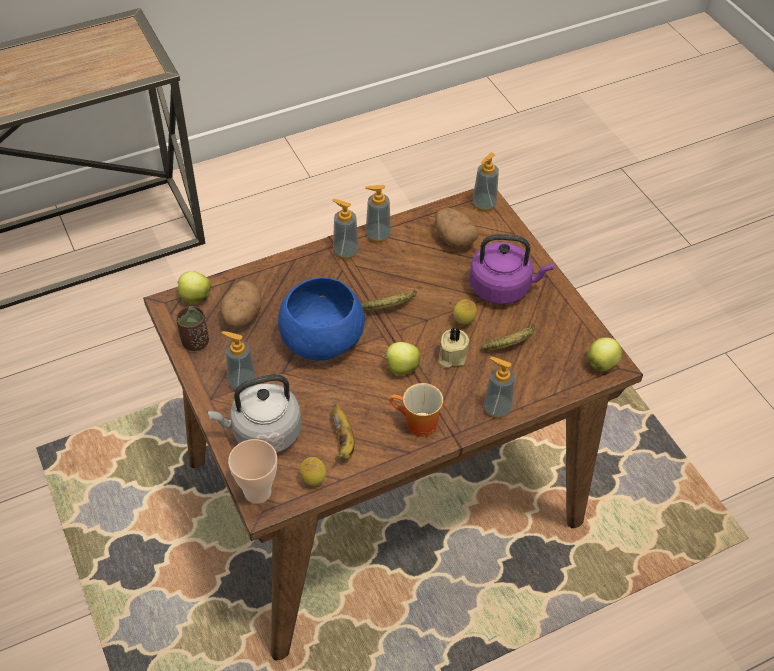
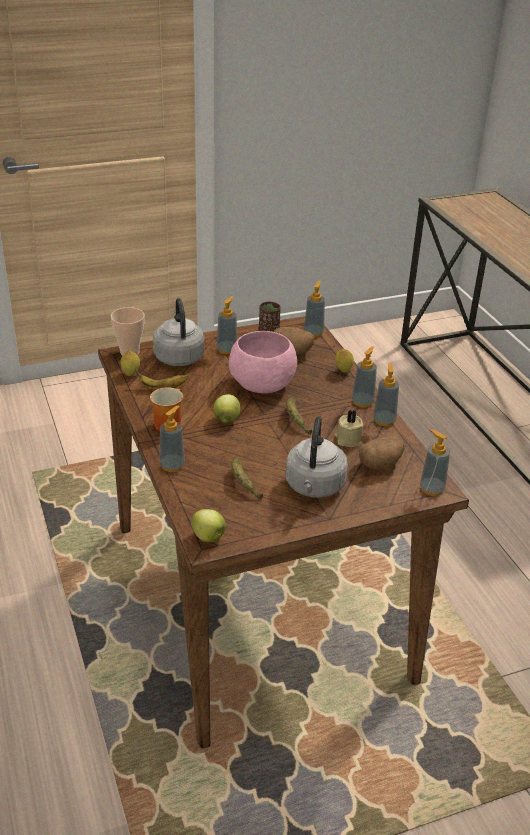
camera: 95 degrees right, 15 degrees down
(195, 297) = (313, 333): apple -> soap dispenser
(320, 340) = (262, 384): blue bowl -> pink bowl
(451, 357) = (234, 447): beige candle -> beige candle (348, 439)
(463, 322) = (273, 458): lemon -> lemon (343, 371)
(503, 288) = (314, 487): purple kettle -> grey kettle

